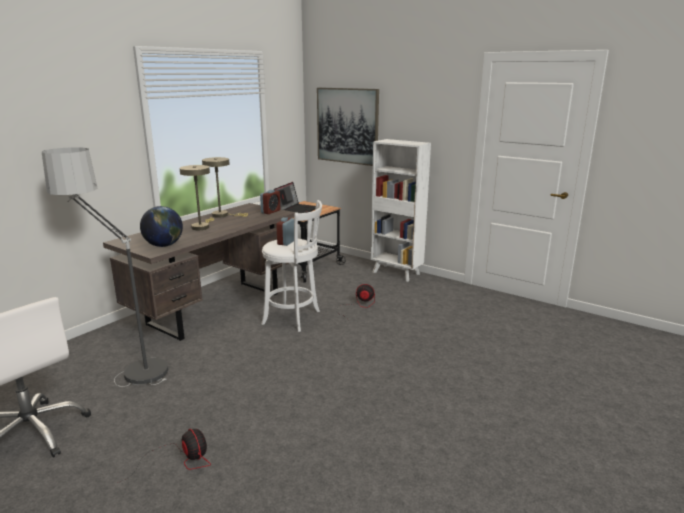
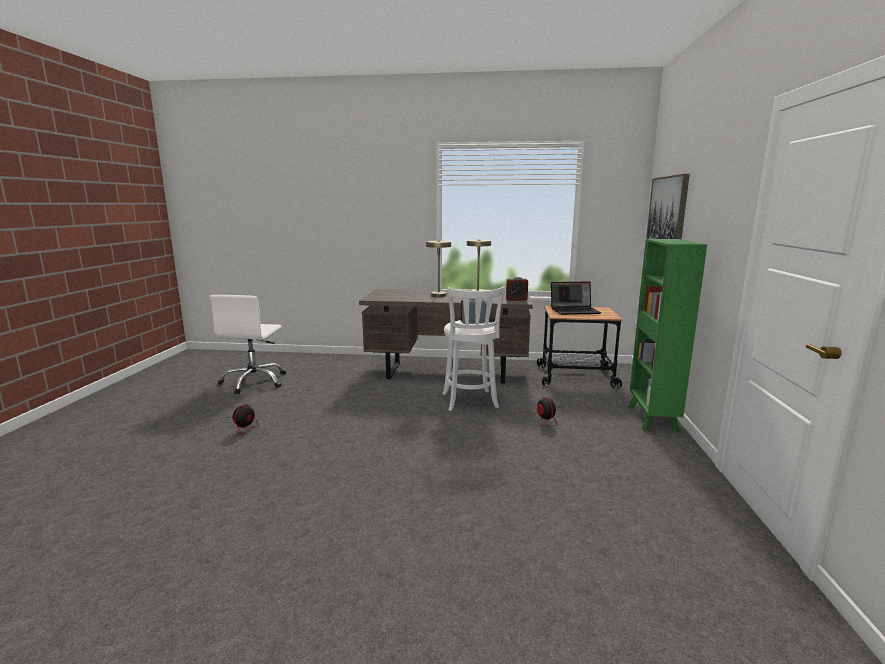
camera: 60 degrees right, 5 degrees down
(123, 365) = (339, 376): floor lamp -> none
(164, 246) = (386, 297): globe -> none
(396, 273) = (652, 419): white bookcase -> green bookcase

